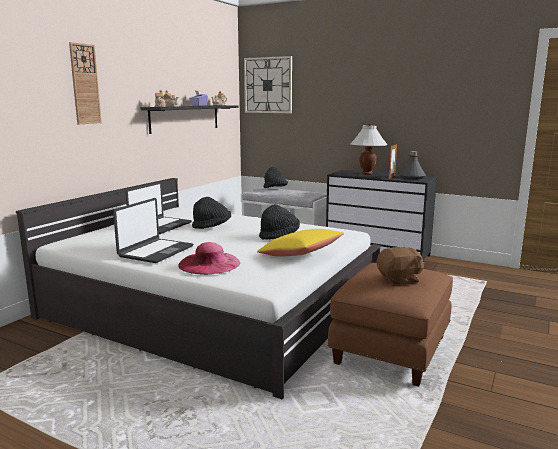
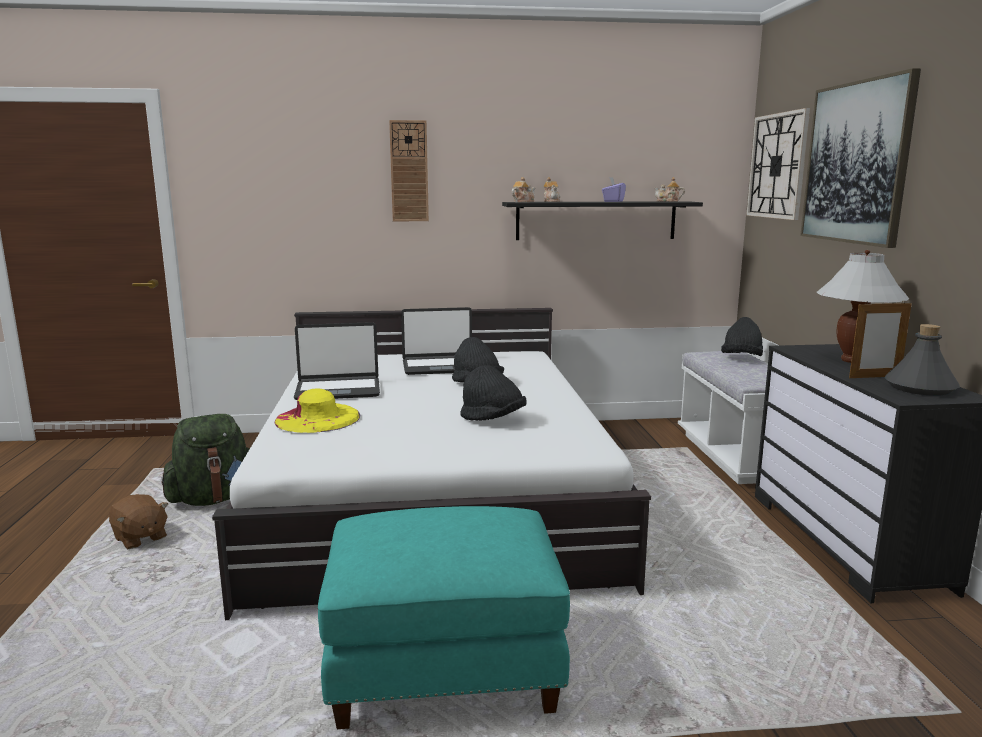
camera: 55 degrees right, 0 degrees up
(87, 374) = (214, 499): none -> green backpack
(209, 263) = (317, 418): pink hat -> yellow hat
(300, 255) = (421, 449): yellow pillow -> none
(333, 84) = (856, 163): none -> picture
(390, 349) = (445, 666): brown ottoman -> turquoise ottoman
(399, 279) = (422, 538): brown plush toy -> brown plush toy (140, 538)

